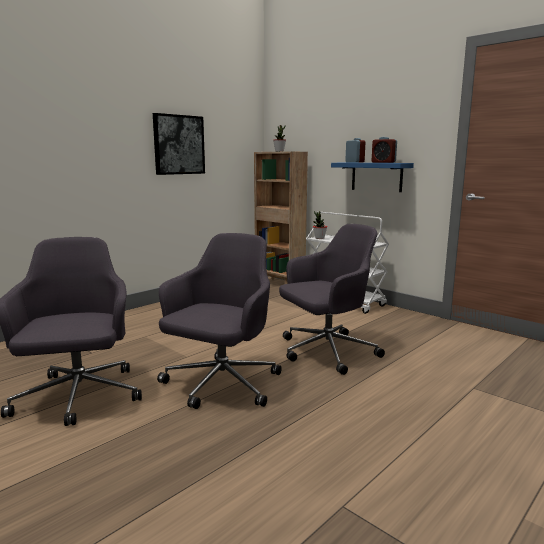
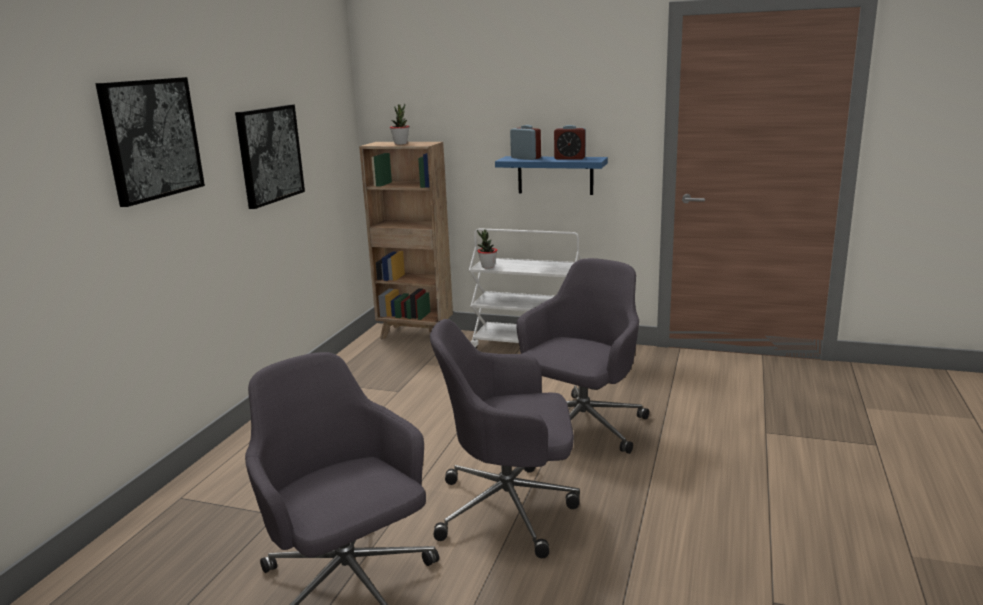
camera: 25 degrees left, 5 degrees up
(81, 116) = (151, 139): none -> picture
(221, 385) = (509, 508): grey office chair -> grey office chair turned 90 degrees counterclockwise

